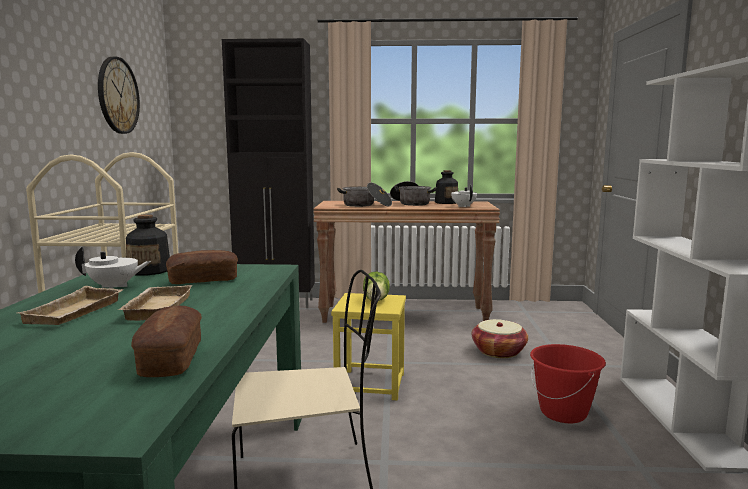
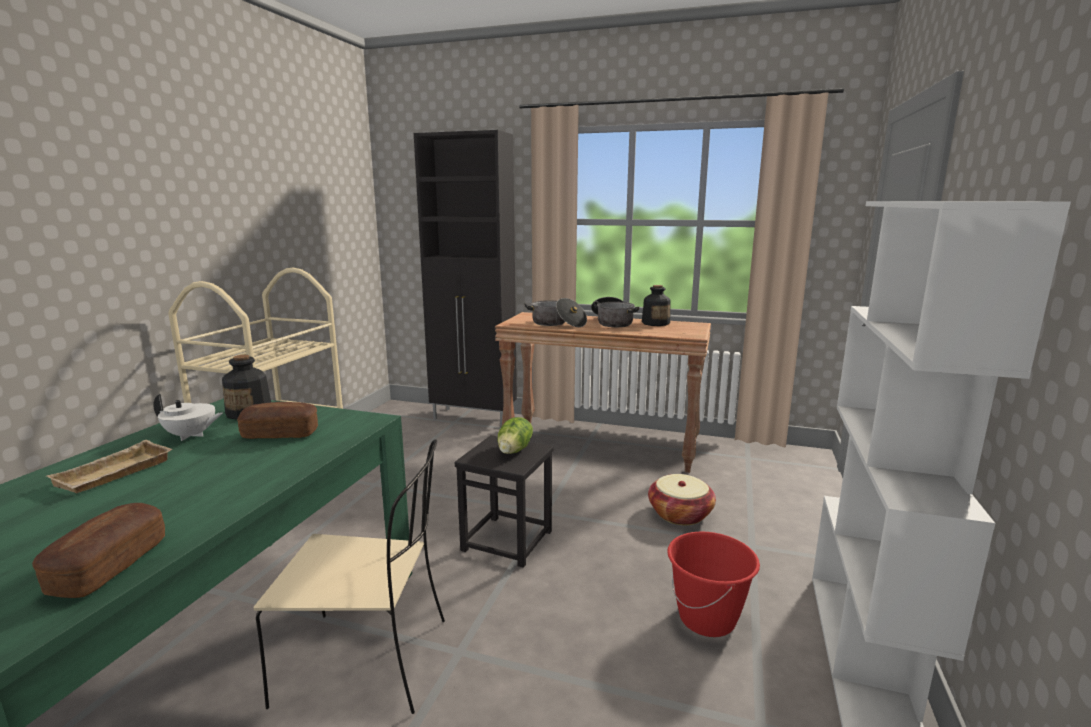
camera: 15 degrees right, 5 degrees up
(118, 95) = (299, 201): wall clock -> none
(156, 308) = (189, 475): beige tray -> none
(370, 384) = (507, 540): yellow stool -> black stool
(463, 206) = (668, 332): white teapot -> none

